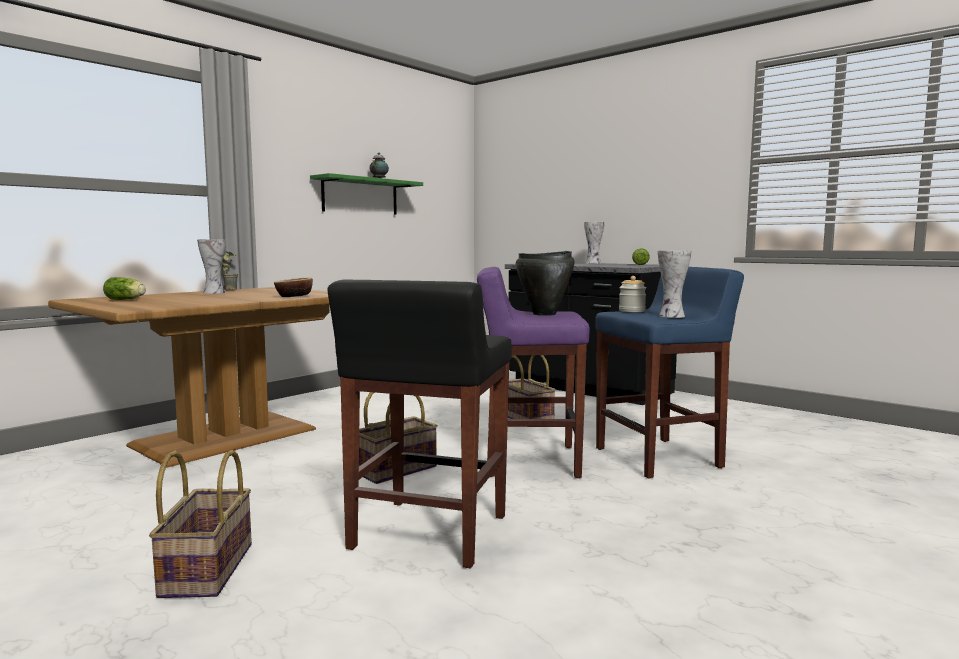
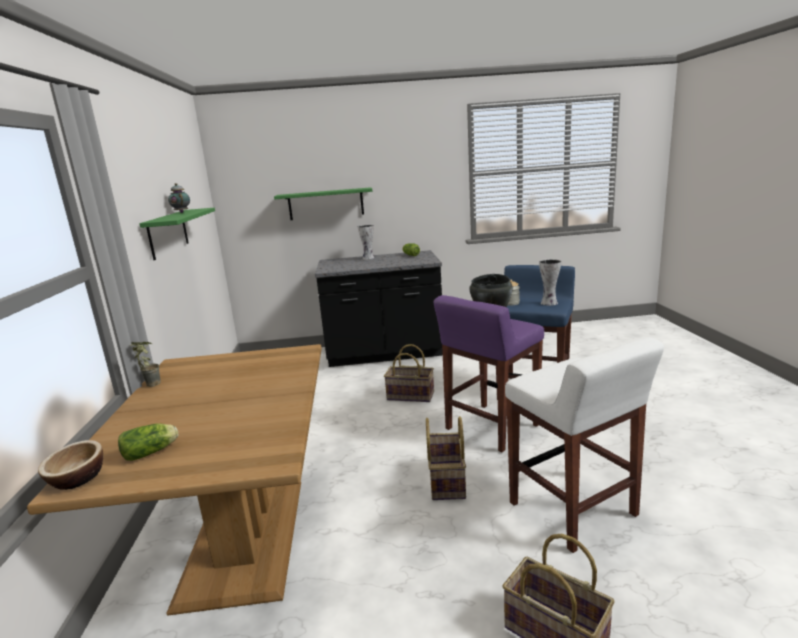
camera: 45 degrees left, 10 degrees up
(214, 292) = (167, 396): vase -> none
(294, 296) = (293, 371): bowl -> bowl (77, 478)
(428, 533) = (573, 510): black stool -> white stool
(570, 197) = (326, 204): none -> green shelf

